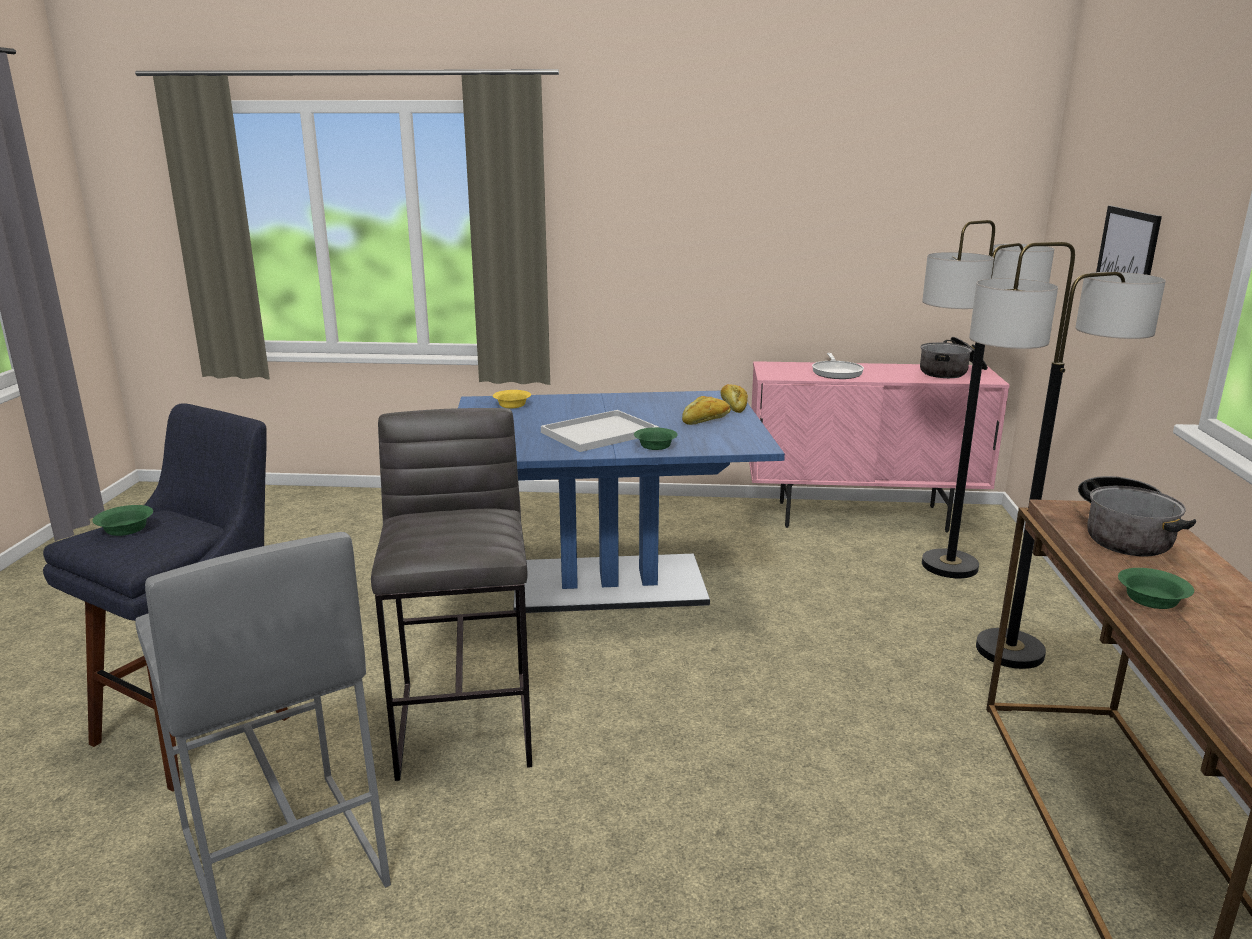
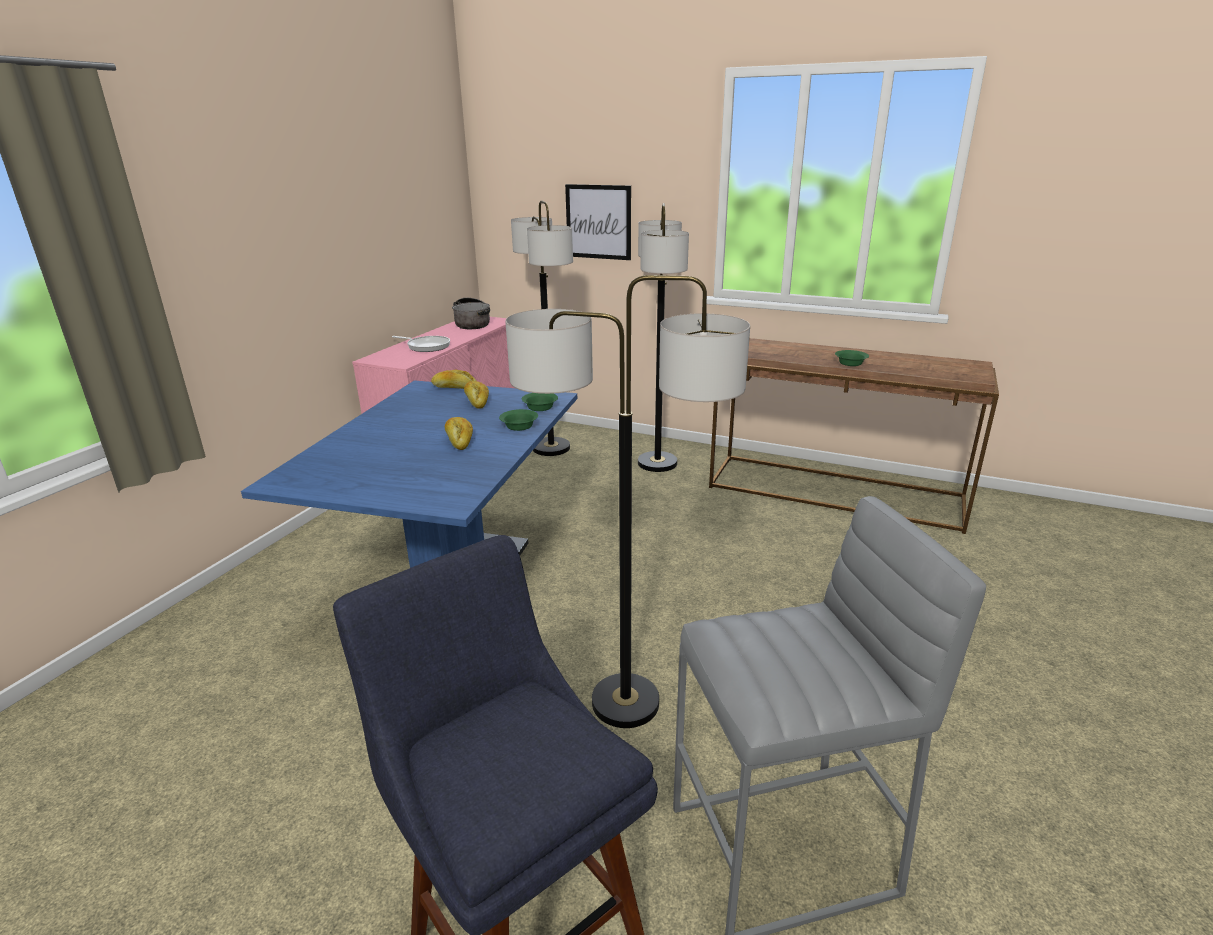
camera: 70 degrees left, 5 degrees up
(124, 529) = (490, 772): green bowl -> green bowl (540, 408)
(466, 722) = (625, 702): grey stool -> floor lamp
(512, 405) = (322, 467): yellow bowl -> none
(600, 432) = (460, 440): white tray -> bread
(1124, 534) = (776, 350): cooking pot -> none

